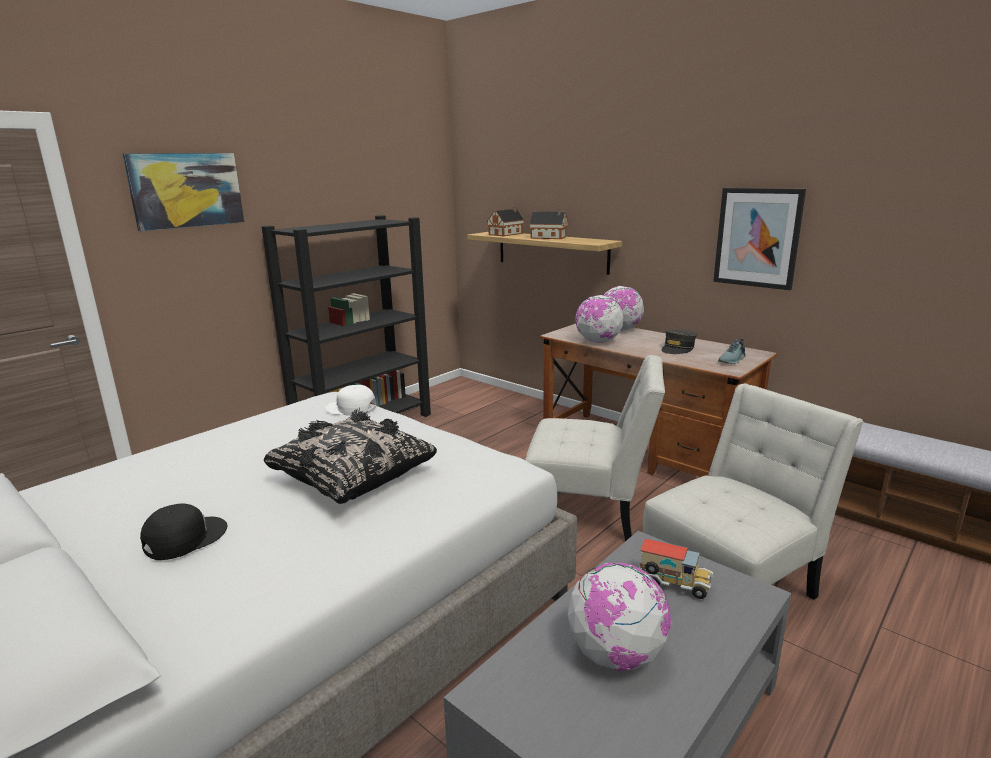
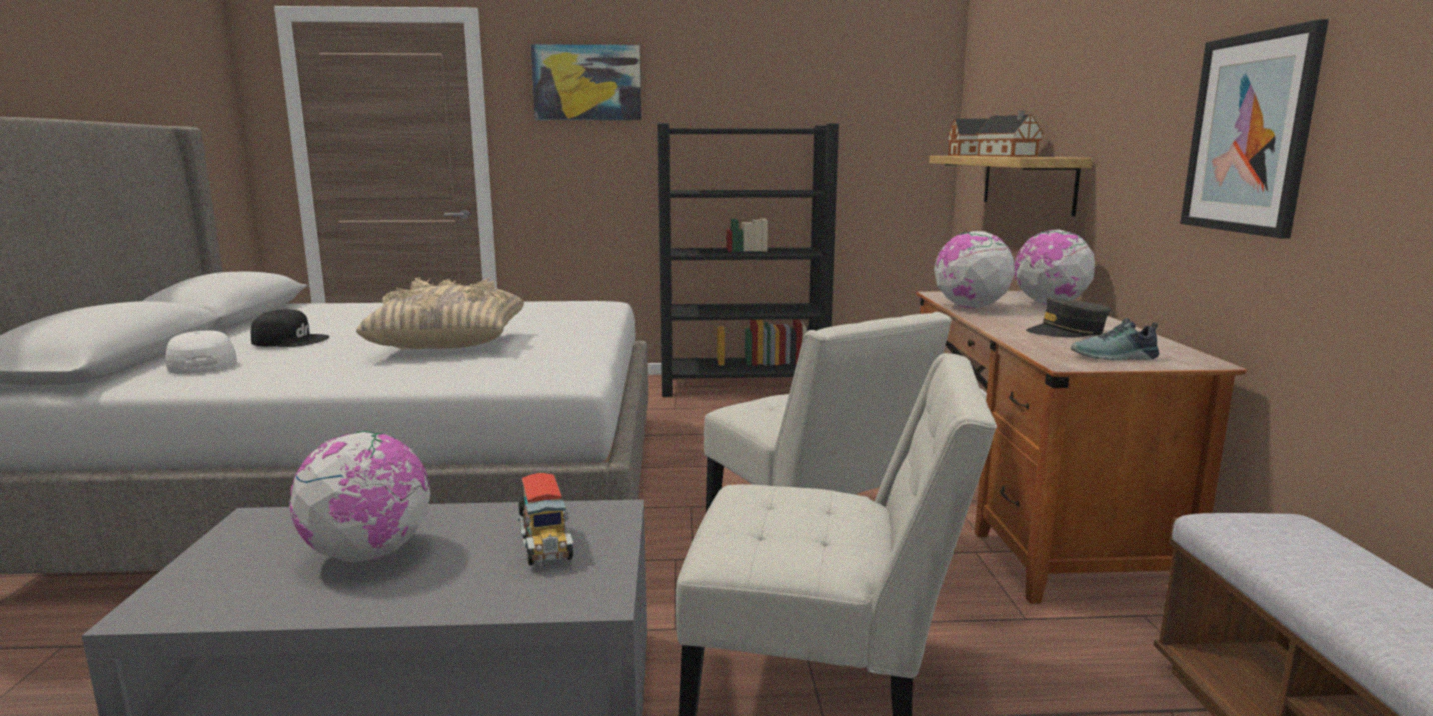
camera: 45 degrees right, 5 degrees down
(351, 408) = (590, 310): white cap -> white cap (201, 364)
(353, 479) = (449, 344): black pillow -> beige pillow

